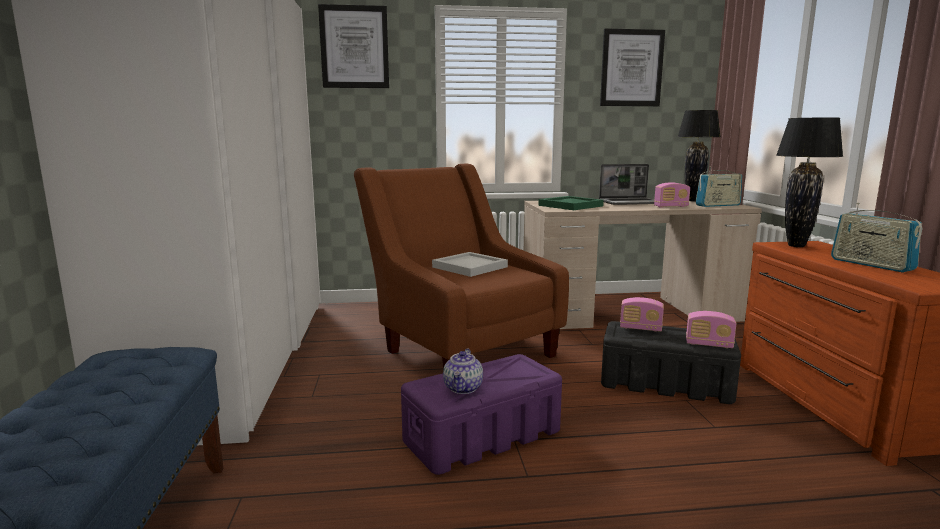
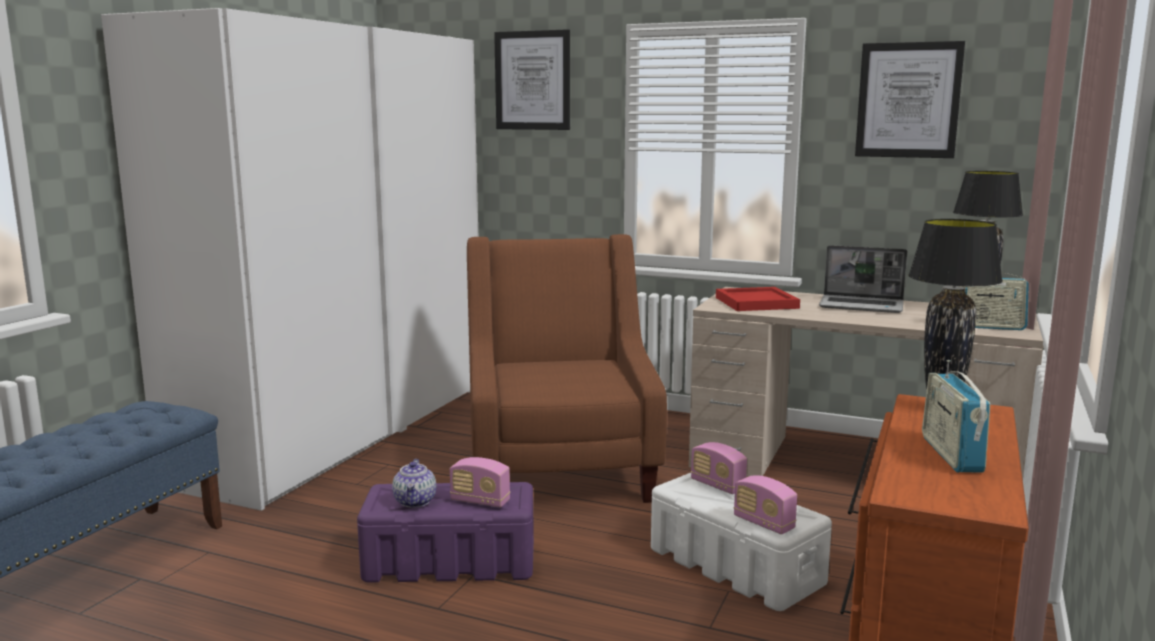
camera: 30 degrees right, 0 degrees up
(463, 388) = (415, 501): teapot -> teapot turned 45 degrees counterclockwise
(469, 267) = (566, 369): white tray -> none
(569, 206) = (755, 302): green tray -> red tray
(666, 384) = (736, 567): black storage box -> white storage box
(671, 206) = (898, 320): radio -> radio (480, 501)

